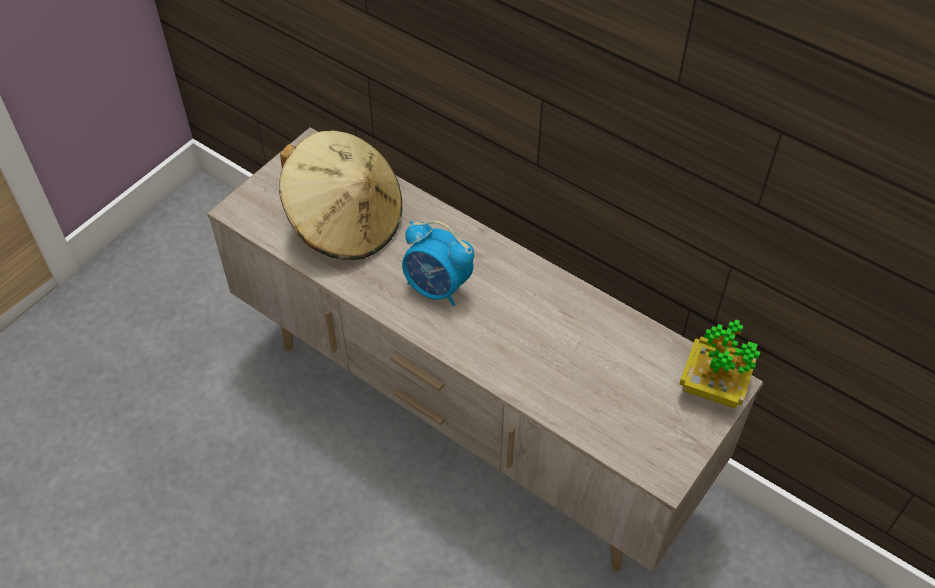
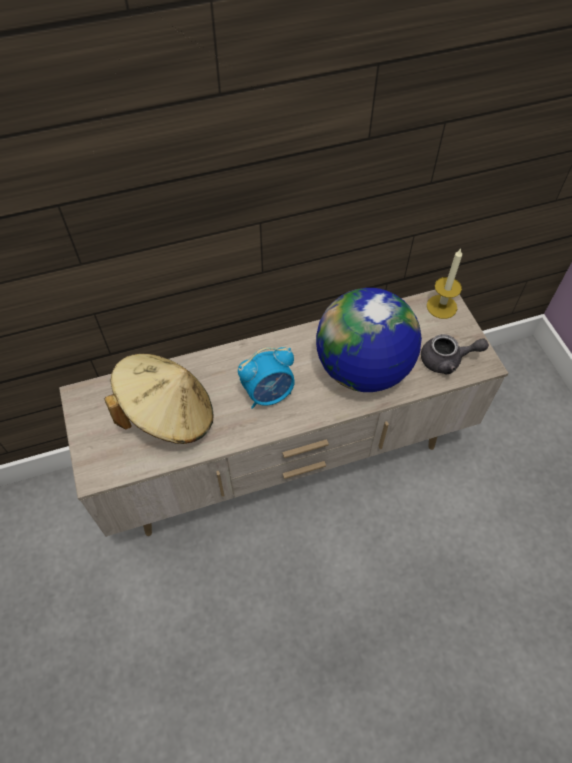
camera: 55 degrees left, 5 degrees up
(543, 353) = (362, 369): none -> globe
(633, 431) = (447, 360): none -> grey teapot
(713, 386) = (441, 306): potted plant -> candle

